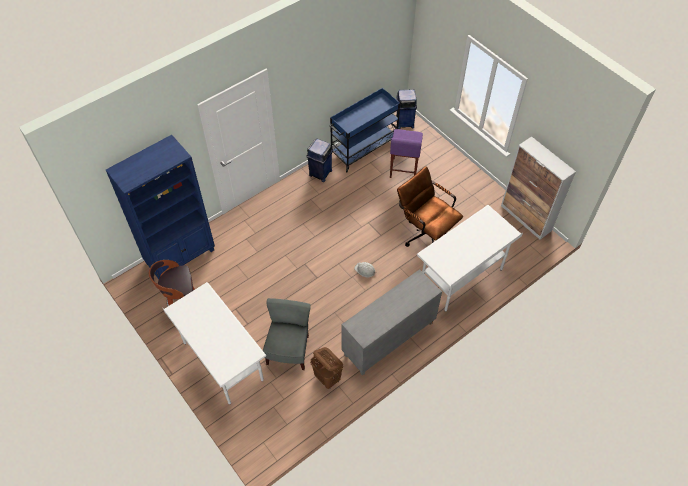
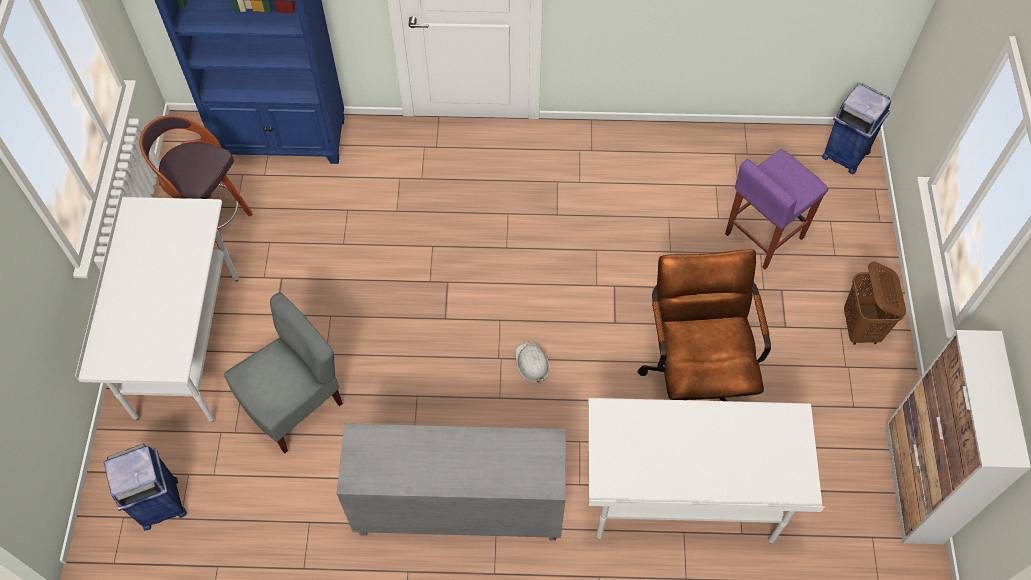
camera: 40 degrees right, 5 degrees up
(320, 173) = (614, 149): blue trash can -> blue trash can (159, 504)
(327, 378) = (305, 495): brown laundry basket -> brown laundry basket (861, 328)
(363, 148) = (728, 152): blue cart -> none

